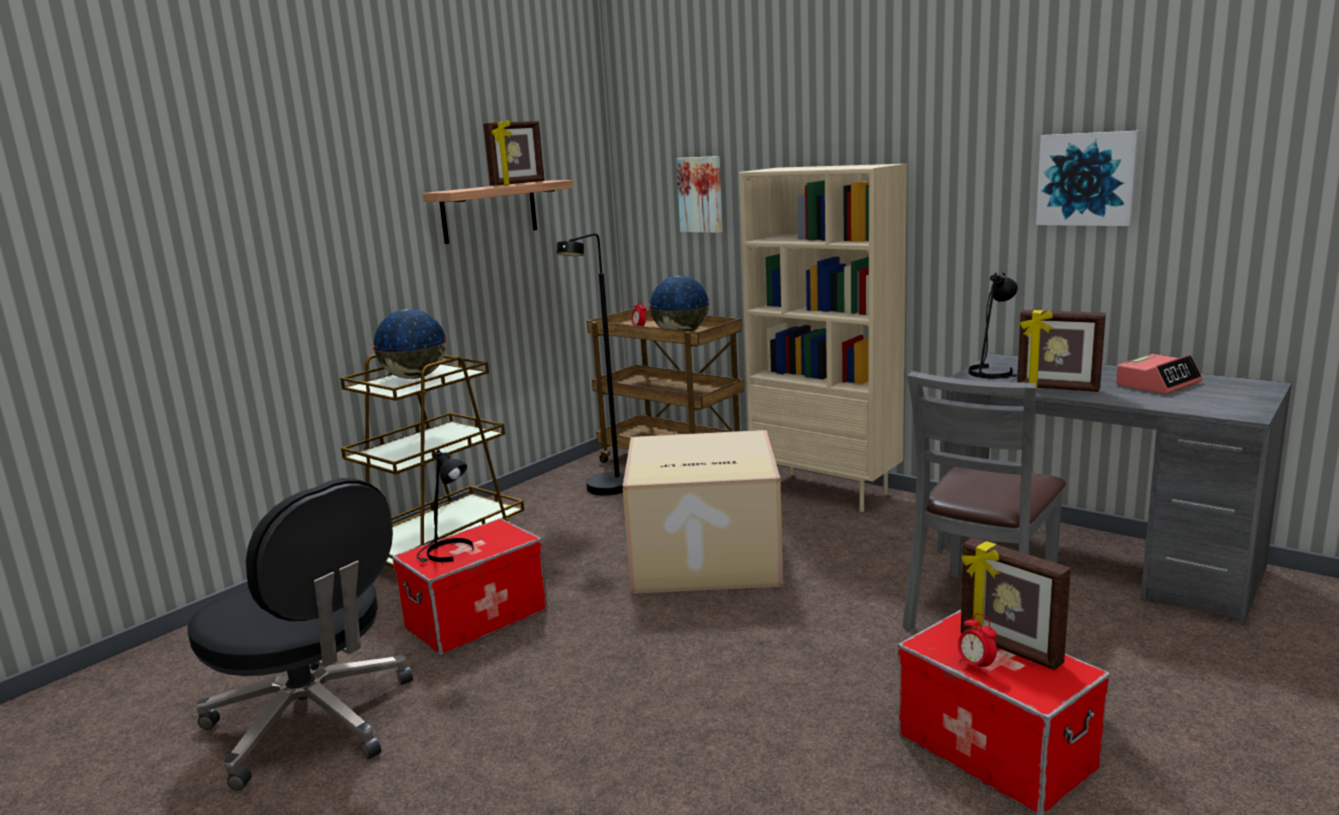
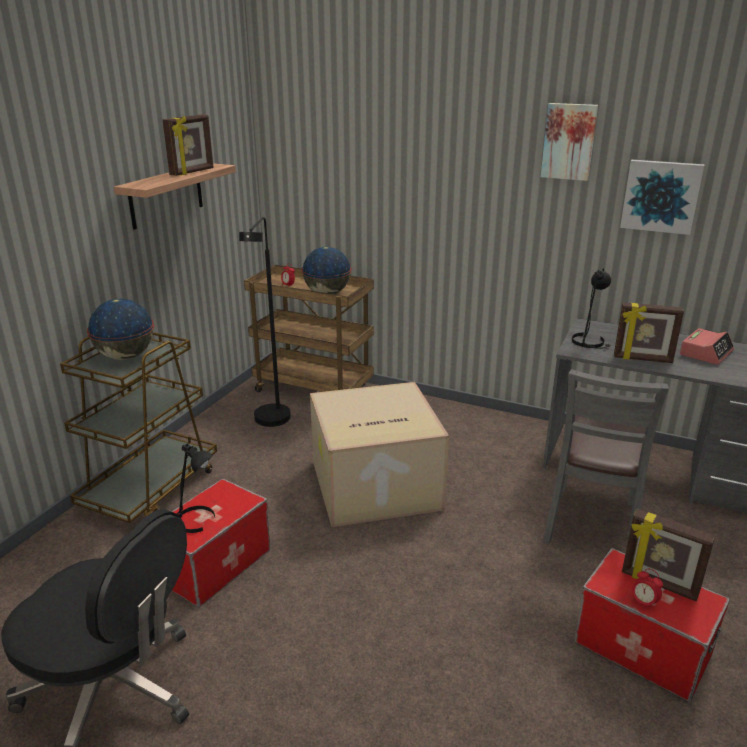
camera: 15 degrees left, 10 degrees up
(701, 194) = (339, 176): picture -> picture (569, 141)
(826, 491) = (443, 413): beige bookcase -> none

